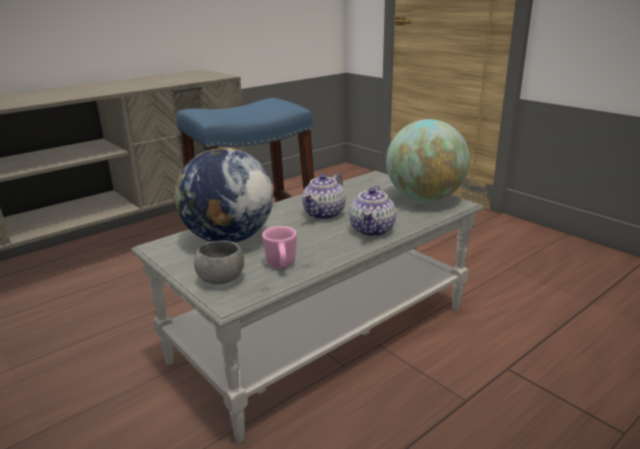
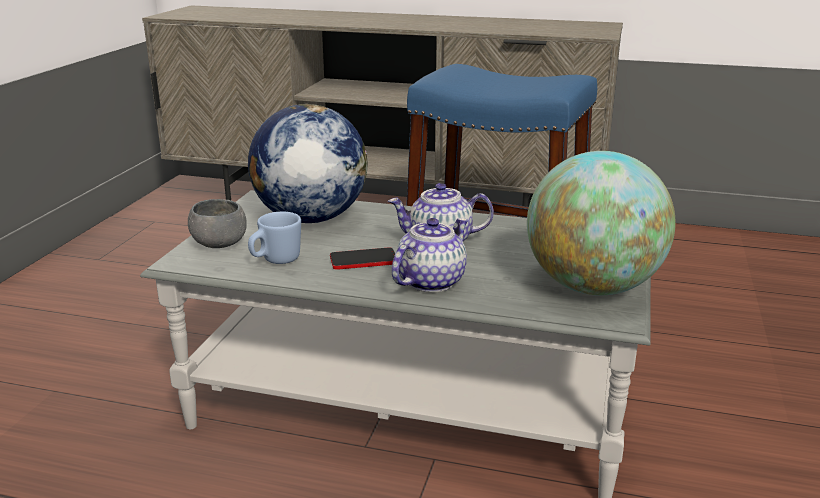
camera: 55 degrees right, 0 degrees up
(281, 266) = (275, 261): pink mug -> blue mug
(319, 240) = (363, 260): none -> phone
(372, 230) = (430, 281): teapot -> teapot turned 150 degrees clockwise

